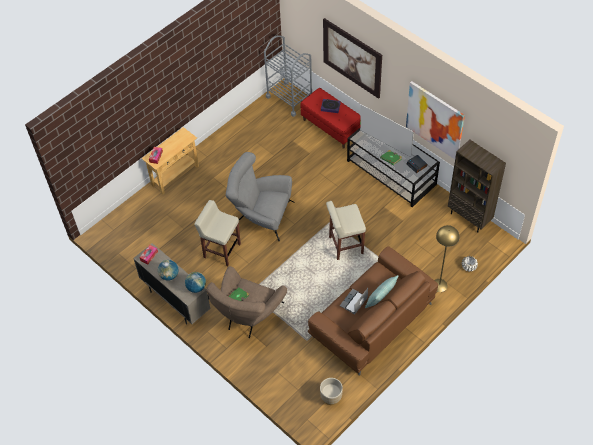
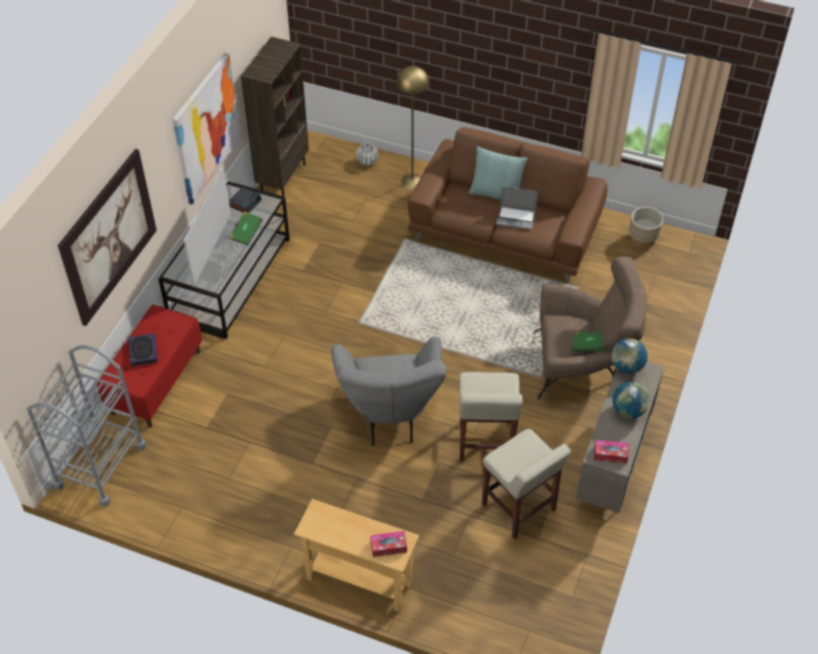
camera: 115 degrees left, 5 degrees down
(345, 245) = (396, 293): beige stool -> beige stool (519, 508)

